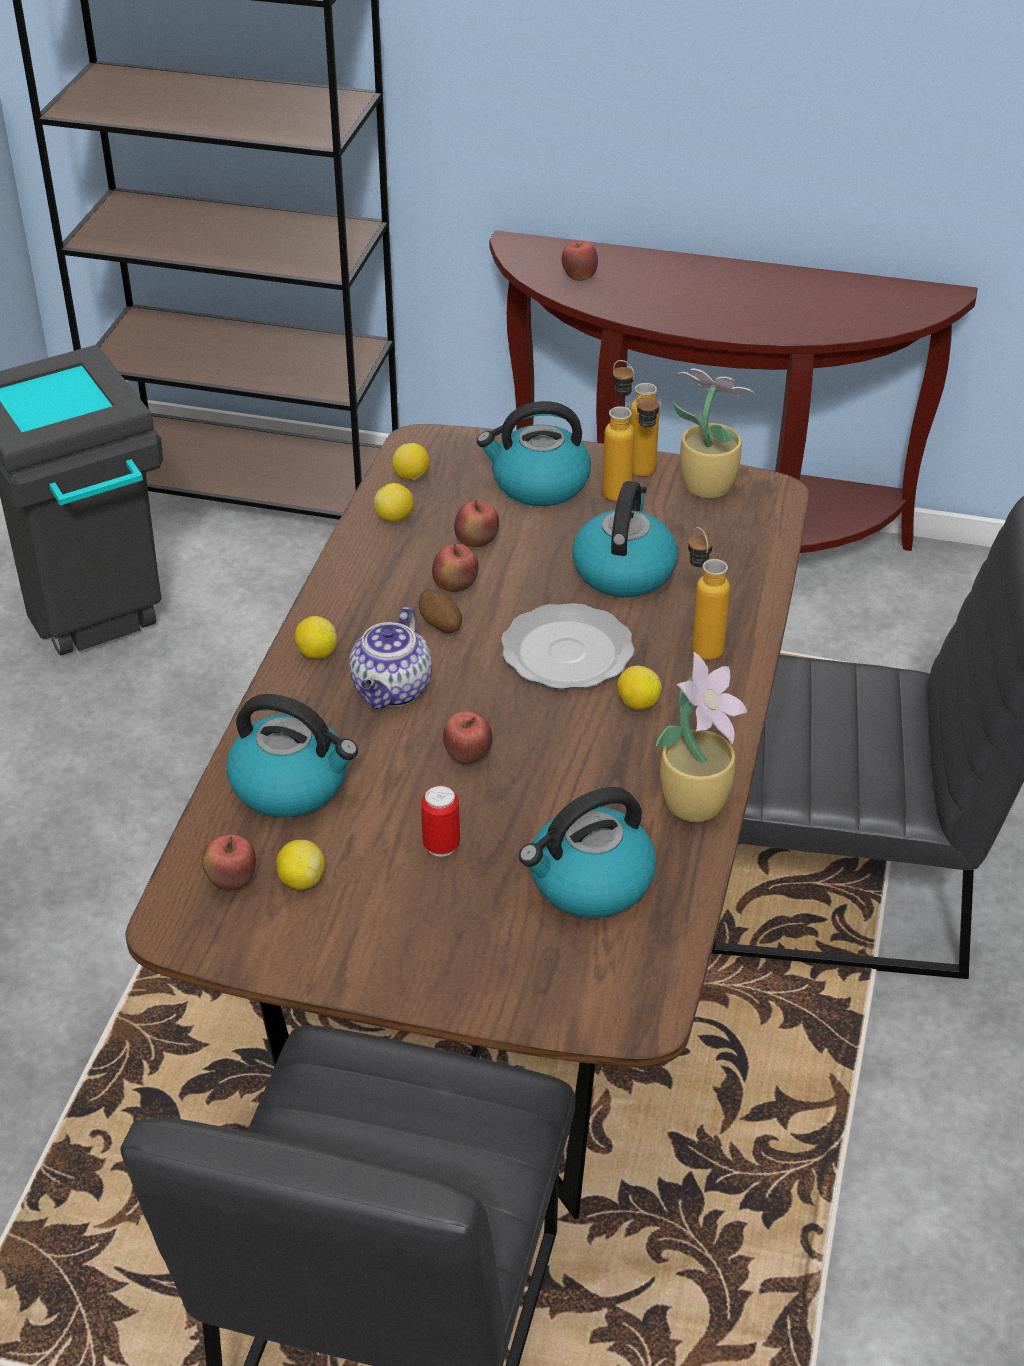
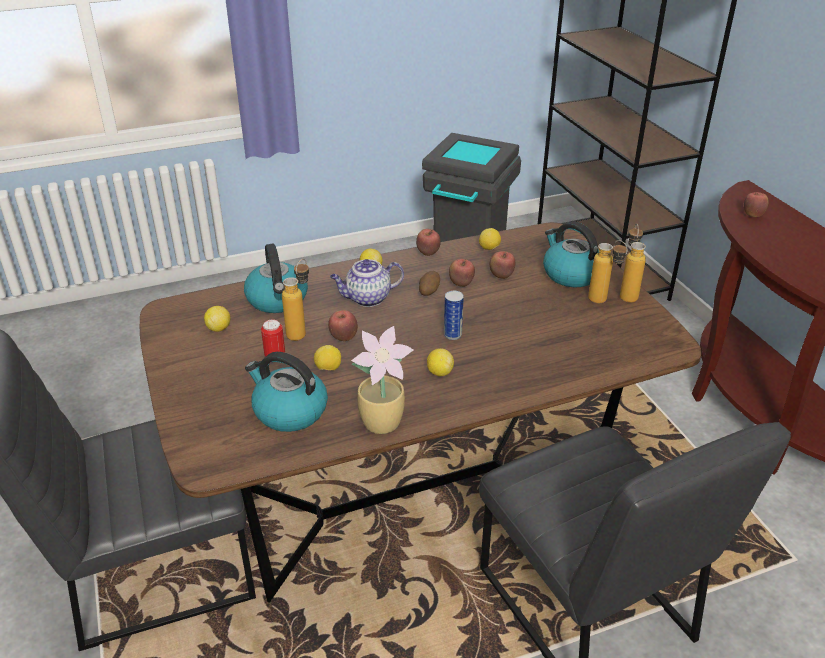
camera: 55 degrees right, 5 degrees down
(231, 882) = (203, 311): apple -> apple (428, 253)
(412, 477) = (525, 240): lemon -> lemon (328, 369)
(567, 653) = (452, 335): plate -> can
(623, 570) = (539, 326): kettle -> none
(700, 643) = (512, 374): bottle -> bottle (301, 331)
(705, 485) = (647, 323): potted plant -> none

